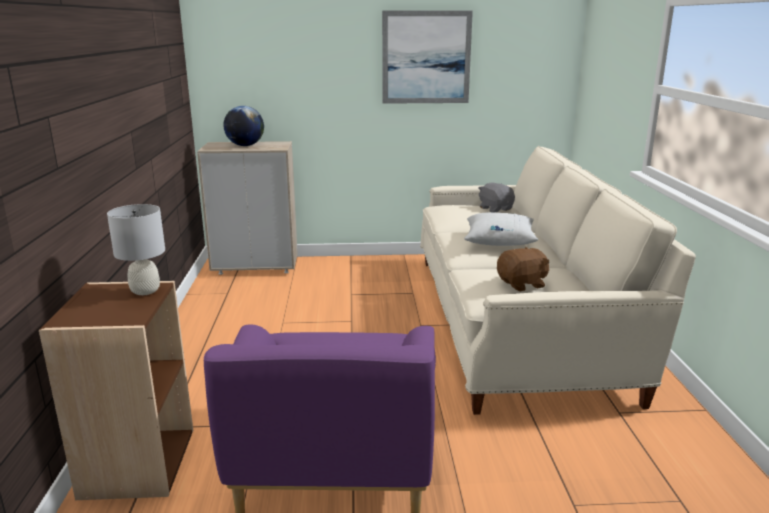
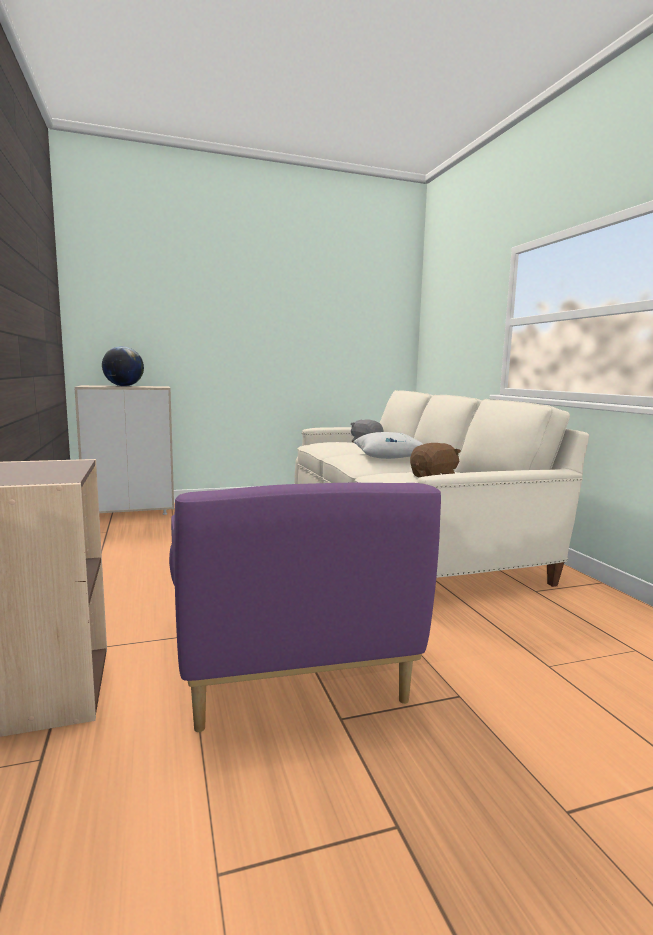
camera: 15 degrees left, 10 degrees down
(146, 291) = (66, 464): grey table lamp -> none
(426, 57) = (294, 314): picture -> none

